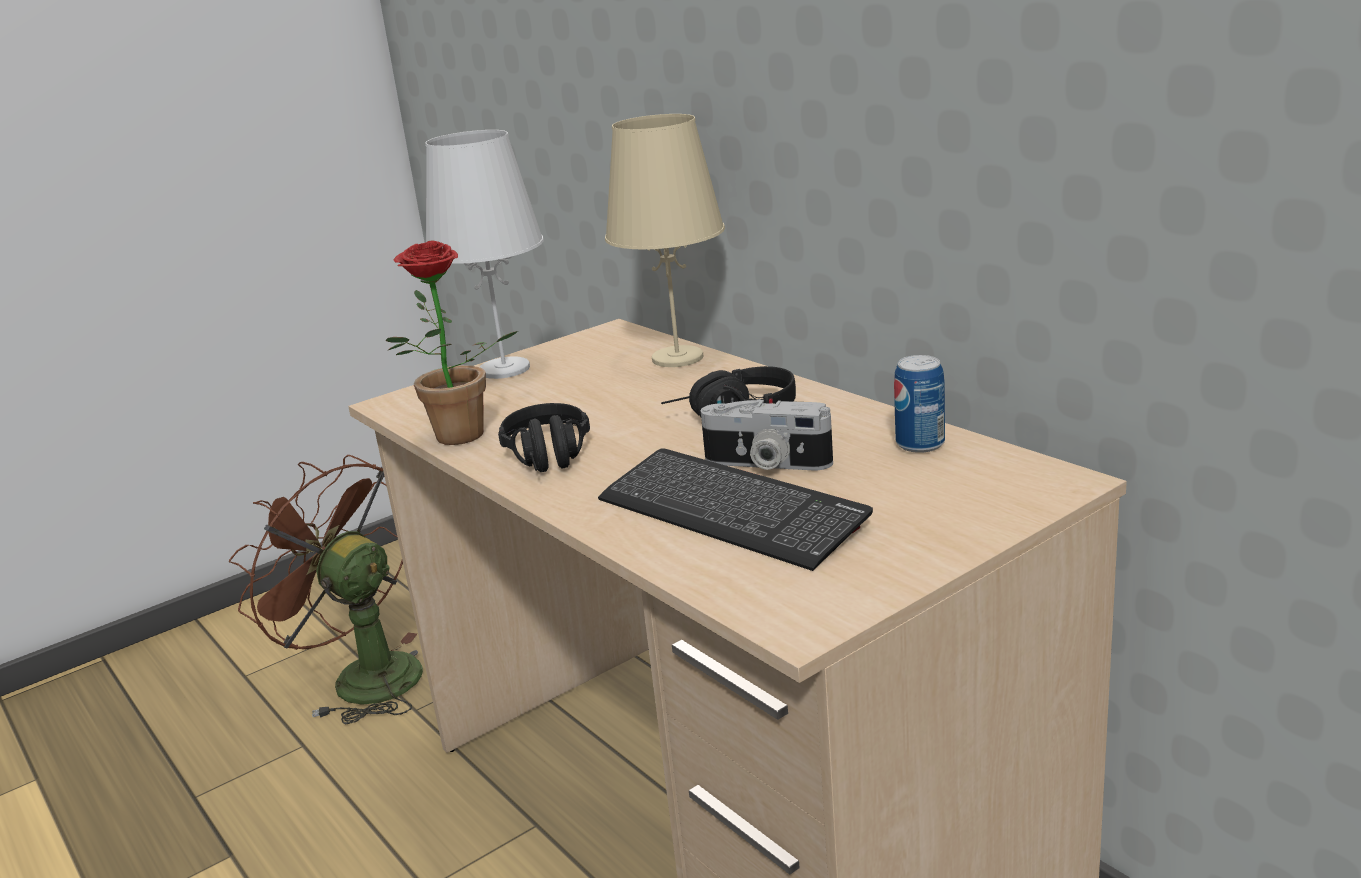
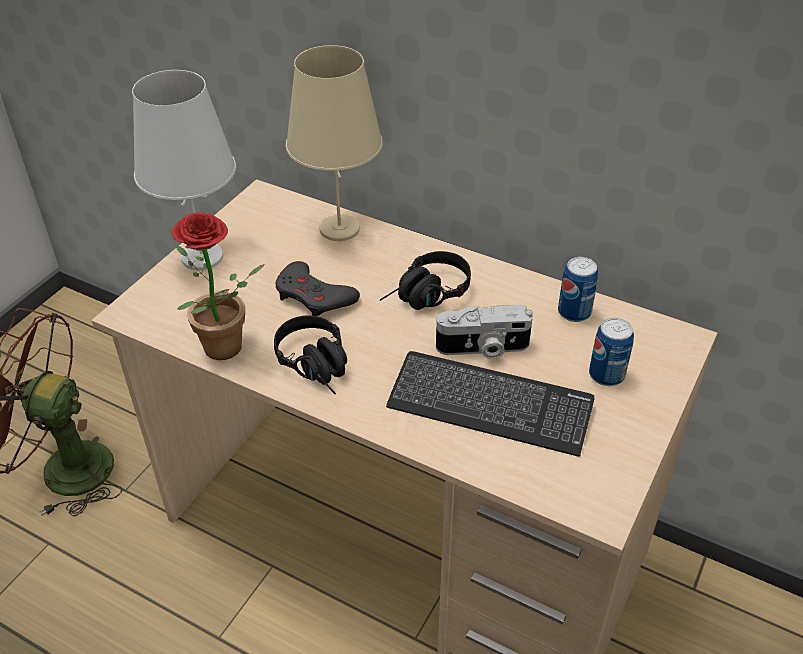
camera: 25 degrees left, 20 degrees up
(598, 406) = (314, 296): none -> grey game controller
(918, 502) = (606, 375): none -> can

